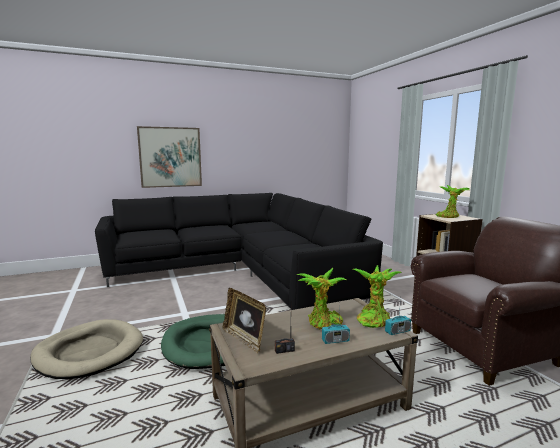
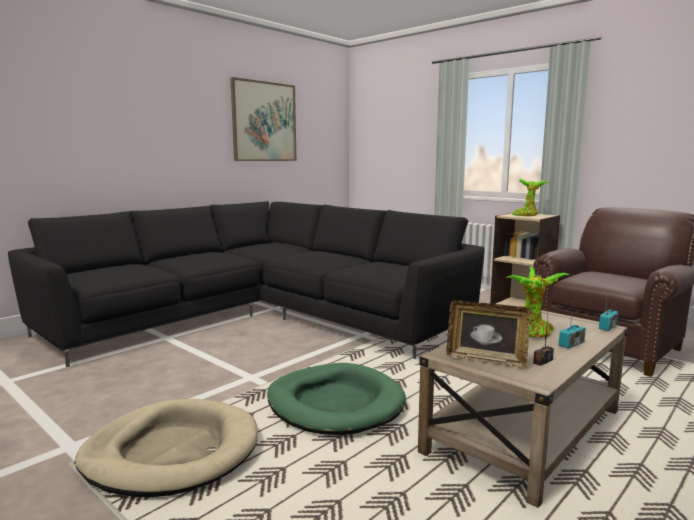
camera: 25 degrees left, 0 degrees up
(170, 157) = (118, 147): picture -> picture (264, 122)
(373, 319) = (570, 321): potted plant -> none

